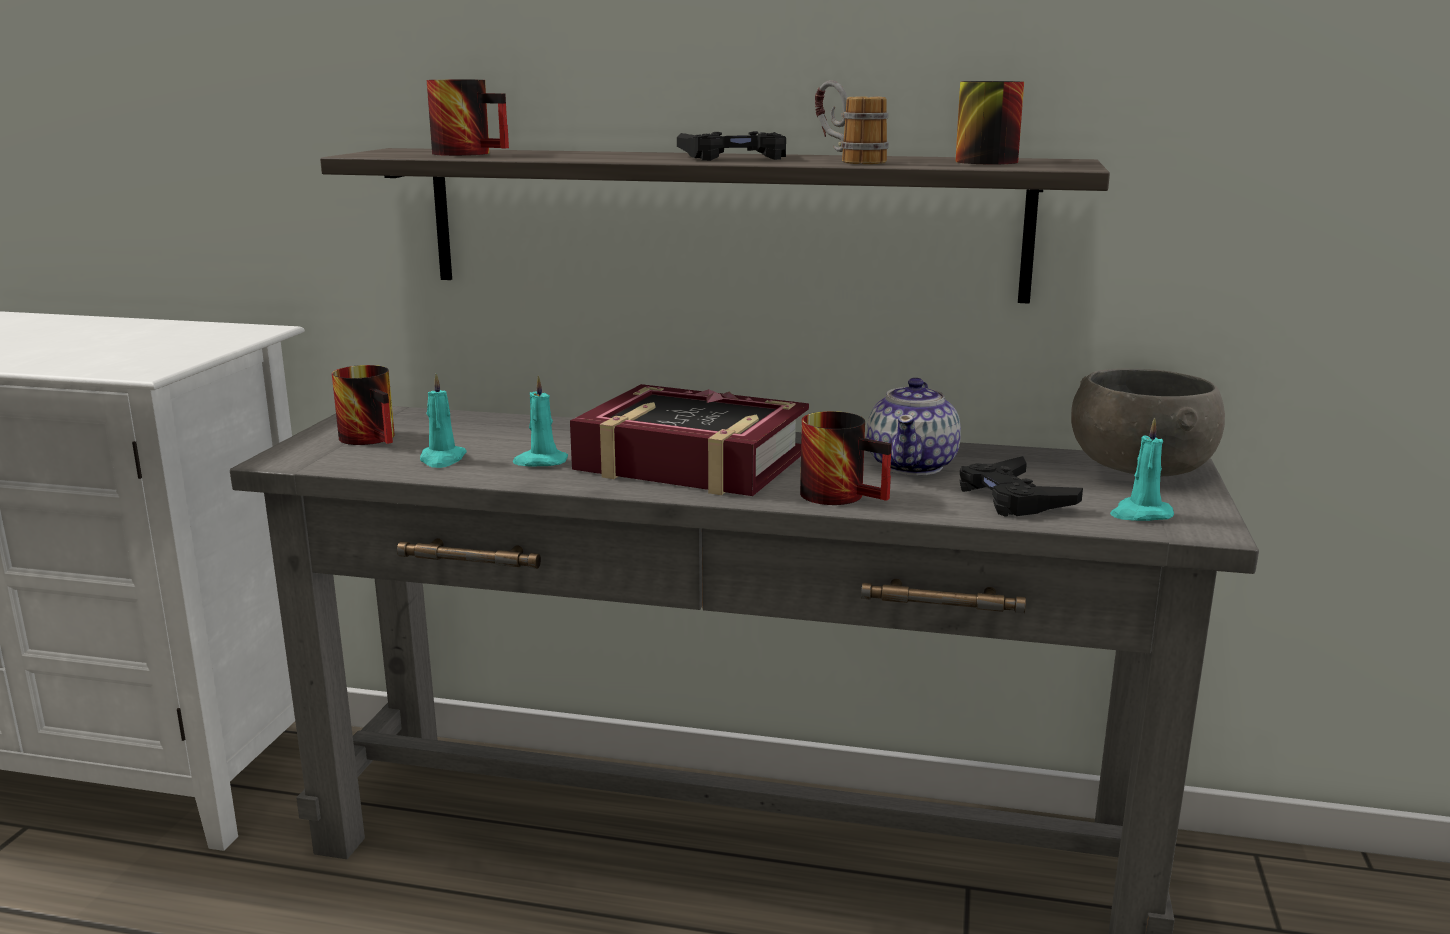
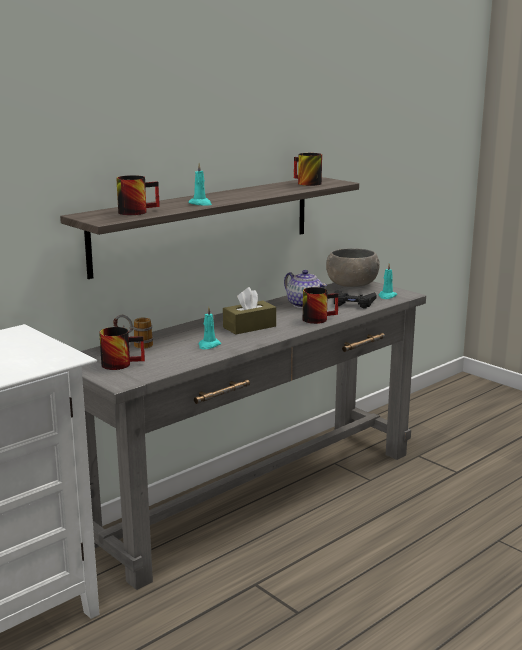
camera: 55 degrees left, 0 degrees up
(442, 459) = (176, 358): turquoise candle -> turquoise candle (200, 204)
(691, 462) = (249, 327): book -> brown tissue box
(735, 157) = (234, 195): black game controller -> none
(847, 161) = (277, 190): mug -> mug (134, 346)

